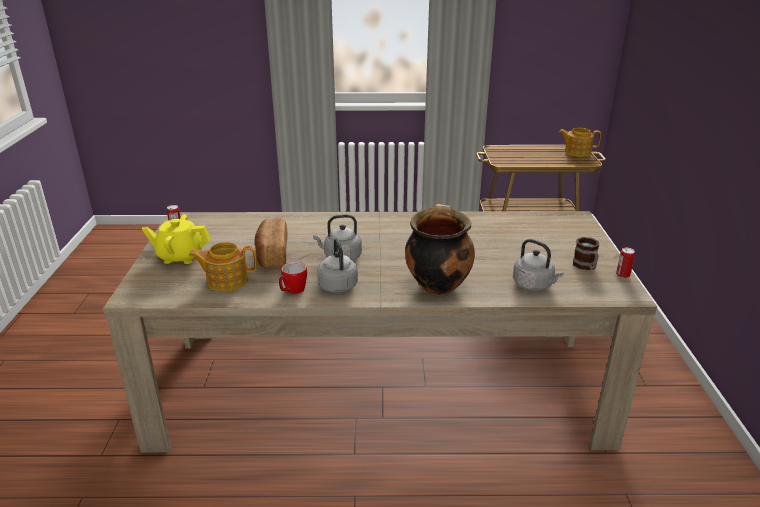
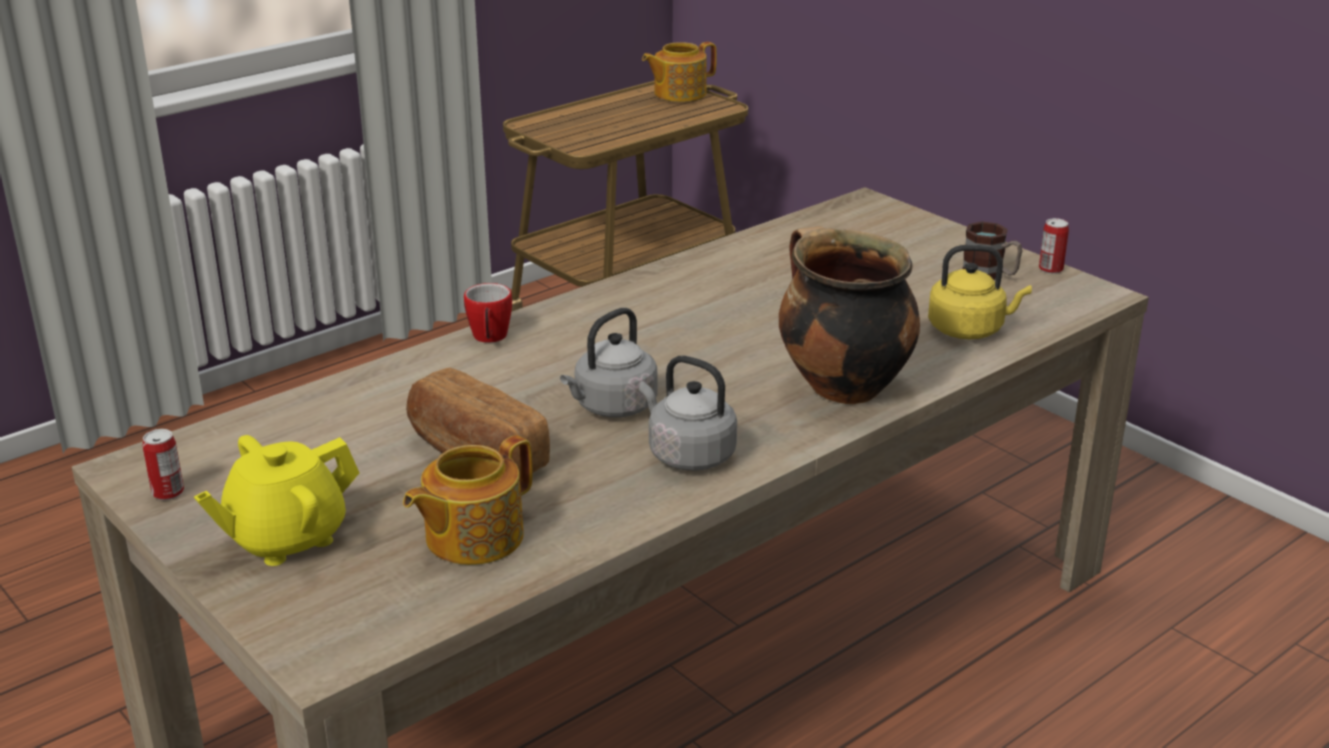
camera: 40 degrees left, 0 degrees up
(292, 291) = (630, 499): mug -> mug (489, 339)
(534, 285) = (969, 330): grey kettle -> yellow kettle

